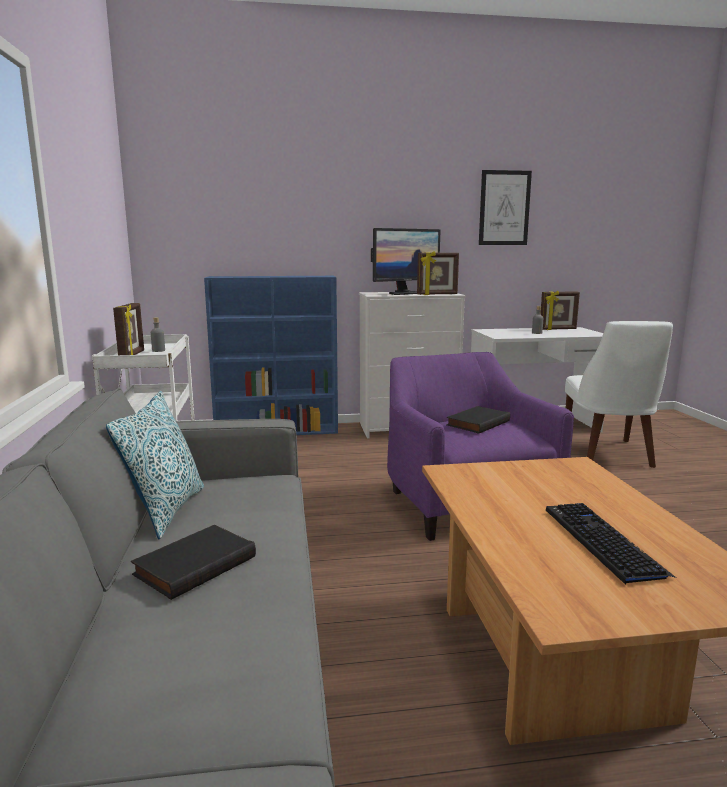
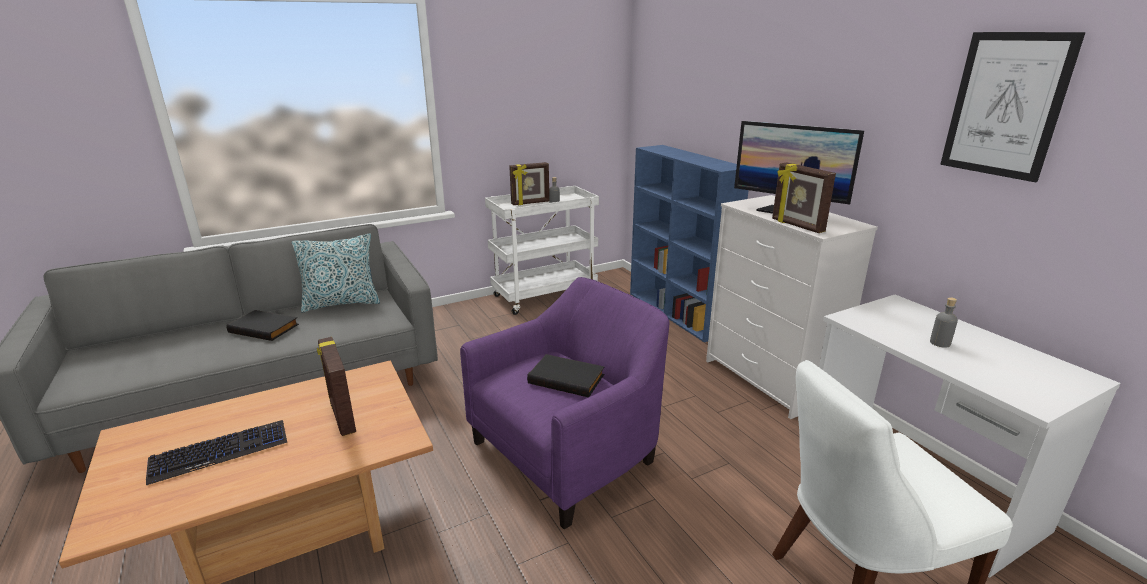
camera: 70 degrees right, 10 degrees up
(558, 329) = (1026, 360): picture frame -> picture frame (341, 416)

